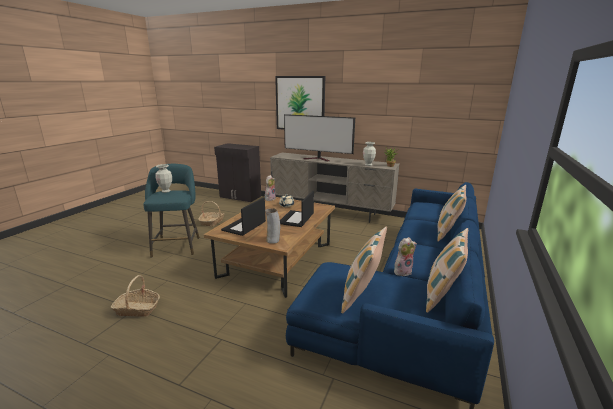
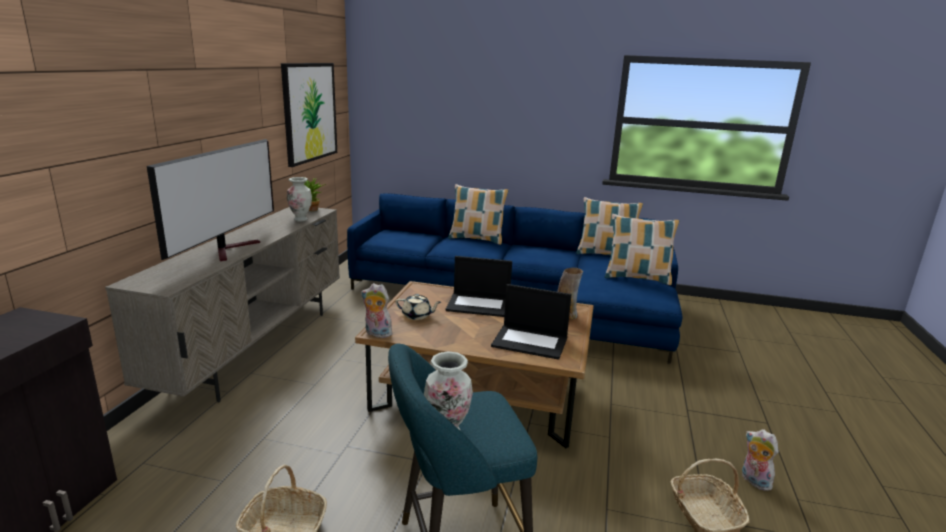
camera: 100 degrees left, 0 degrees up
(300, 103) = (122, 131): picture -> picture (309, 112)
(402, 271) = (575, 263): plush toy -> plush toy (753, 481)

